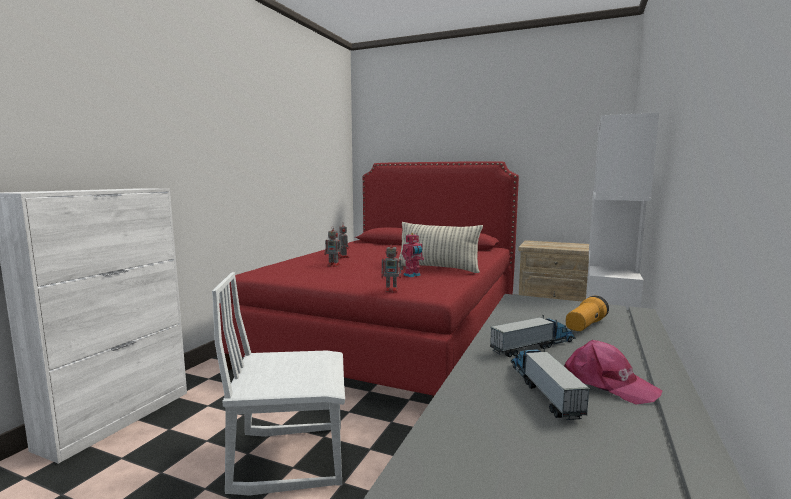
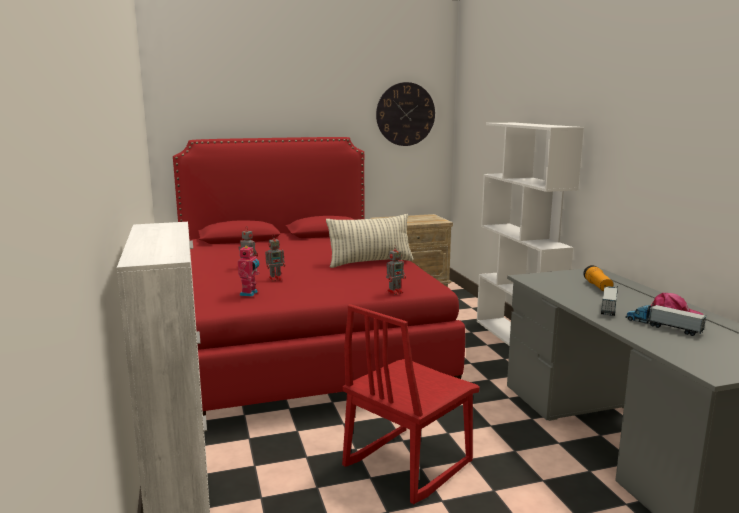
camera: 40 degrees left, 5 degrees up
(290, 457) = (406, 464): white chair -> red chair
(412, 275) = (370, 274): toy robot -> toy robot (250, 293)
(570, 139) = (405, 114): none -> wall clock

